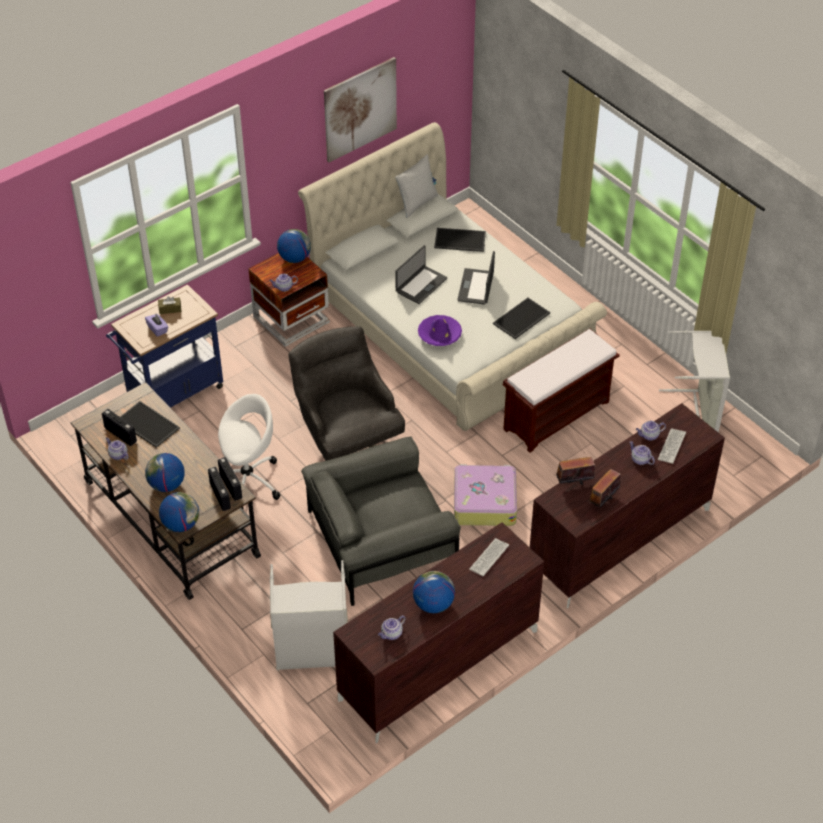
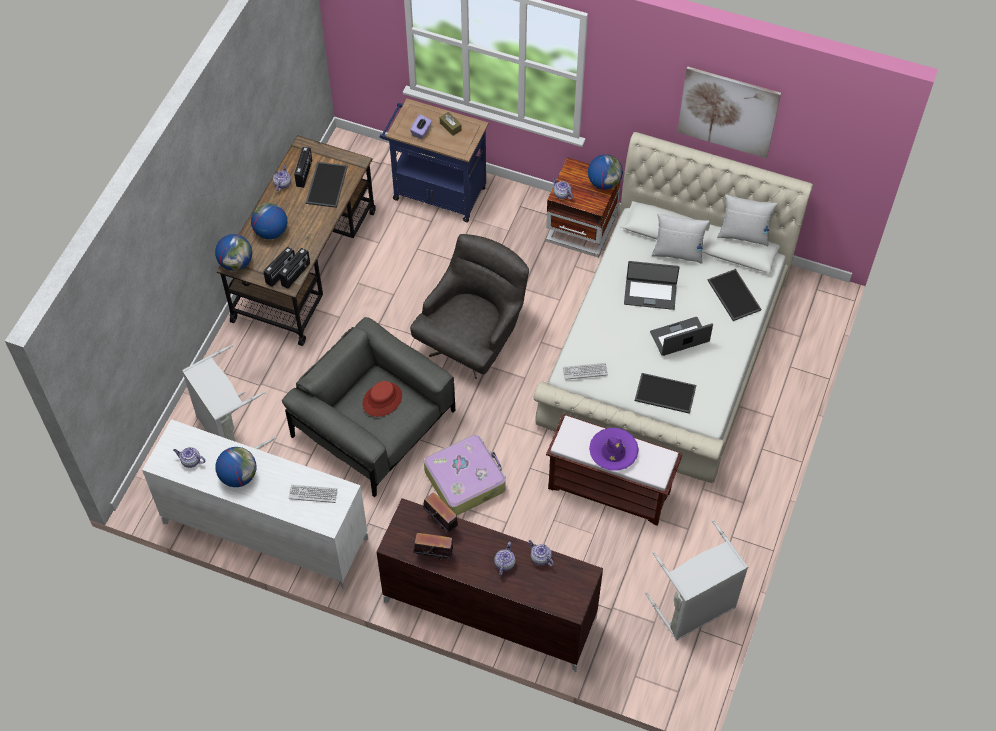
camera: 60 degrees right, 10 degrees up
(250, 481) = (378, 297): white office chair -> none
(389, 501) = (382, 399): none -> red hat
(394, 253) = (677, 253): none -> grey pillow
(439, 334) = (595, 338): purple hat -> purple hat (613, 452)
(439, 666) = (265, 531): brown dresser -> white dresser
(671, 446) = (538, 583): keyboard -> keyboard (585, 371)

